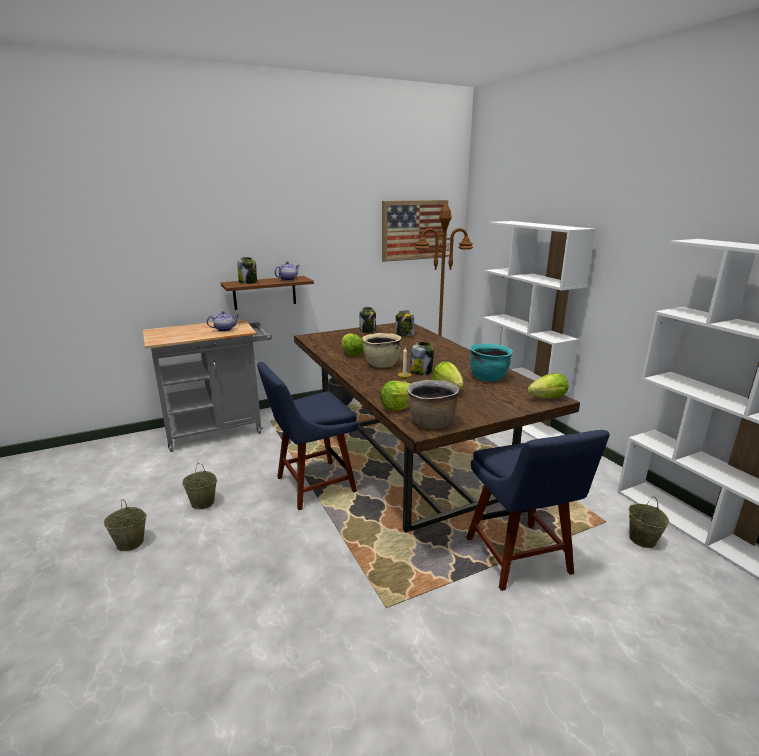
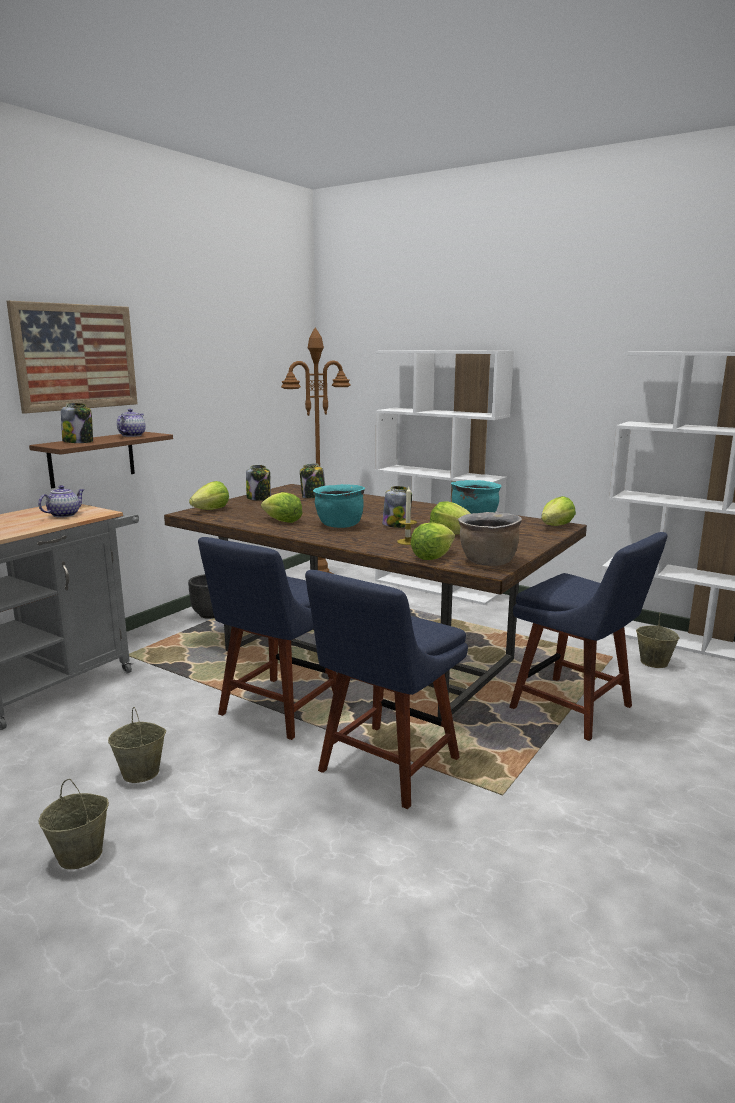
camera: 30 degrees left, 5 degrees down
(324, 336) = (211, 510): none -> lettuce
(332, 553) = (385, 768): none -> blue chair
(381, 364) = (339, 525): beige cooking pot -> turquoise cooking pot
(414, 230) = (266, 366): picture -> picture (76, 357)

